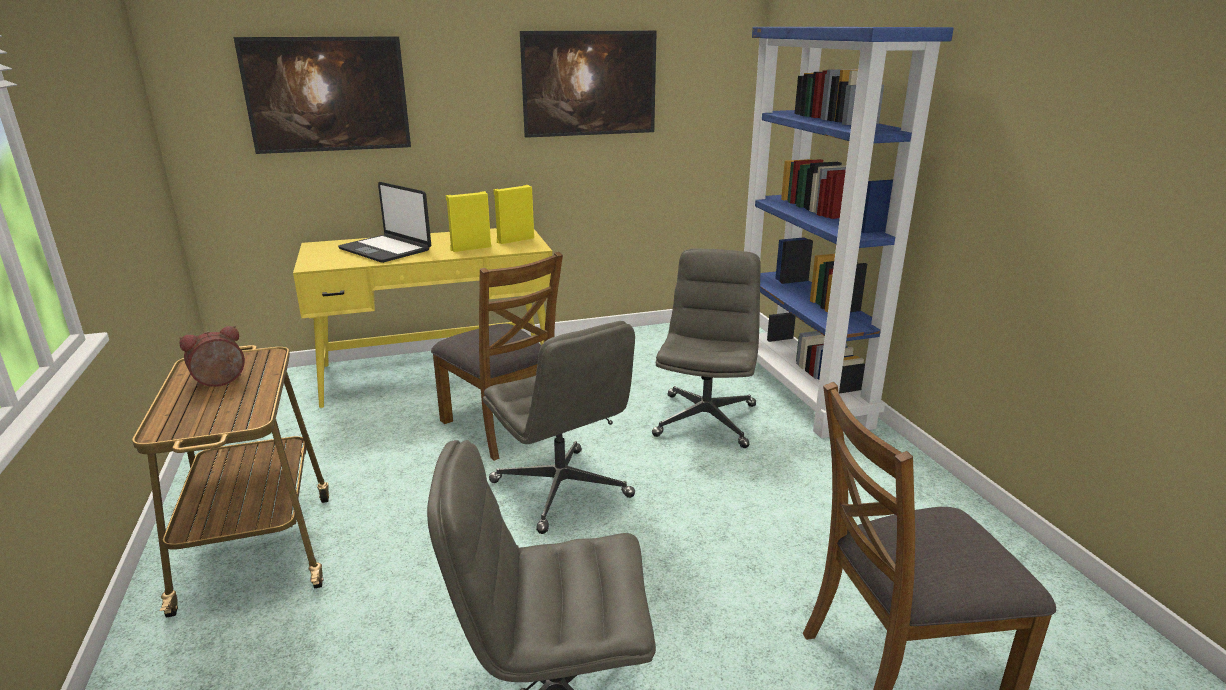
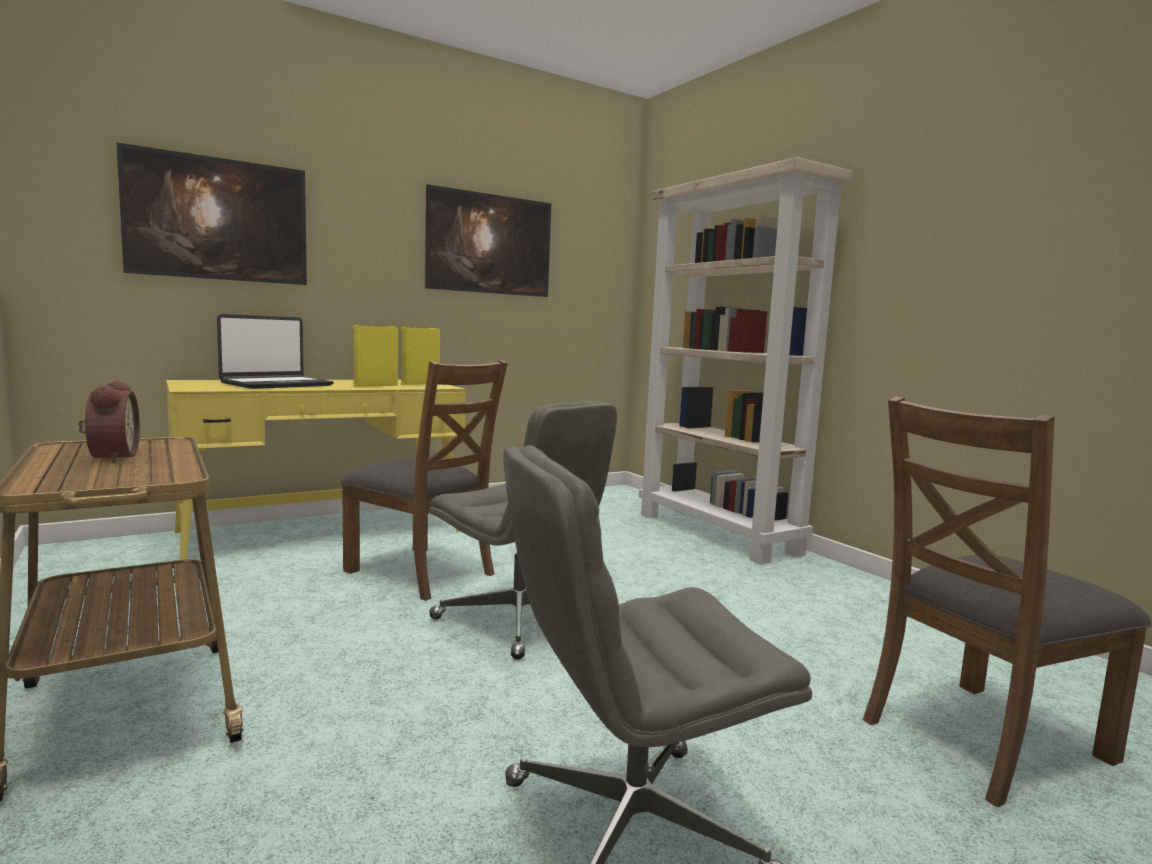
camera: 15 degrees left, 15 degrees down
(220, 382) = (110, 457): alarm clock -> alarm clock turned 120 degrees clockwise
(386, 249) = (276, 384): laptop -> laptop turned 75 degrees counterclockwise
(705, 419) = (640, 556): grey office chair -> none
(801, 392) = (718, 534): blue bookcase -> beige bookcase

